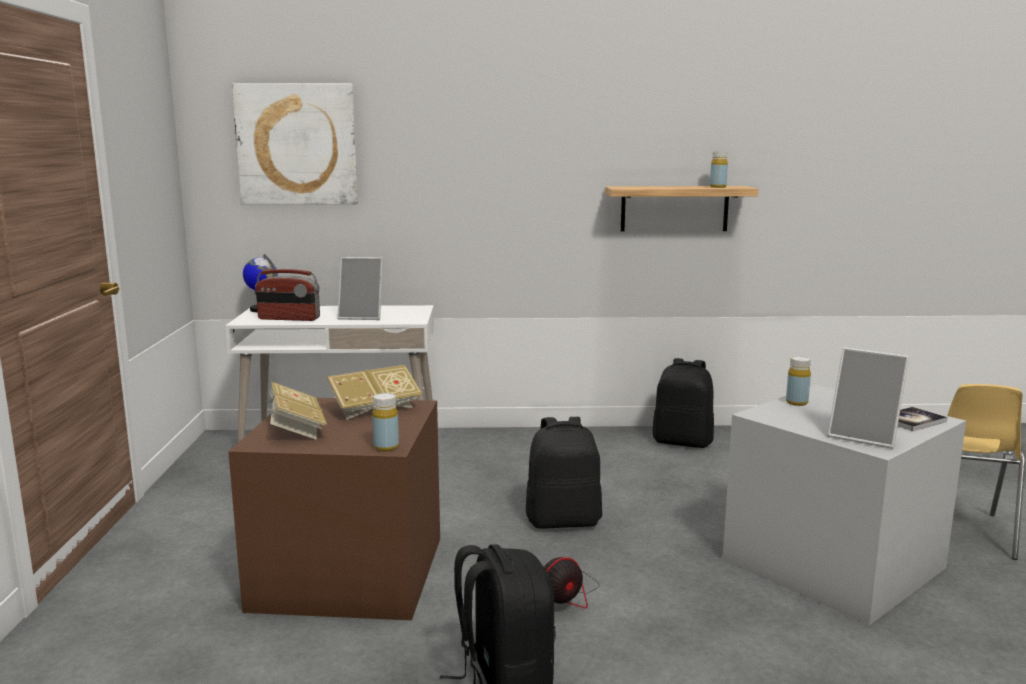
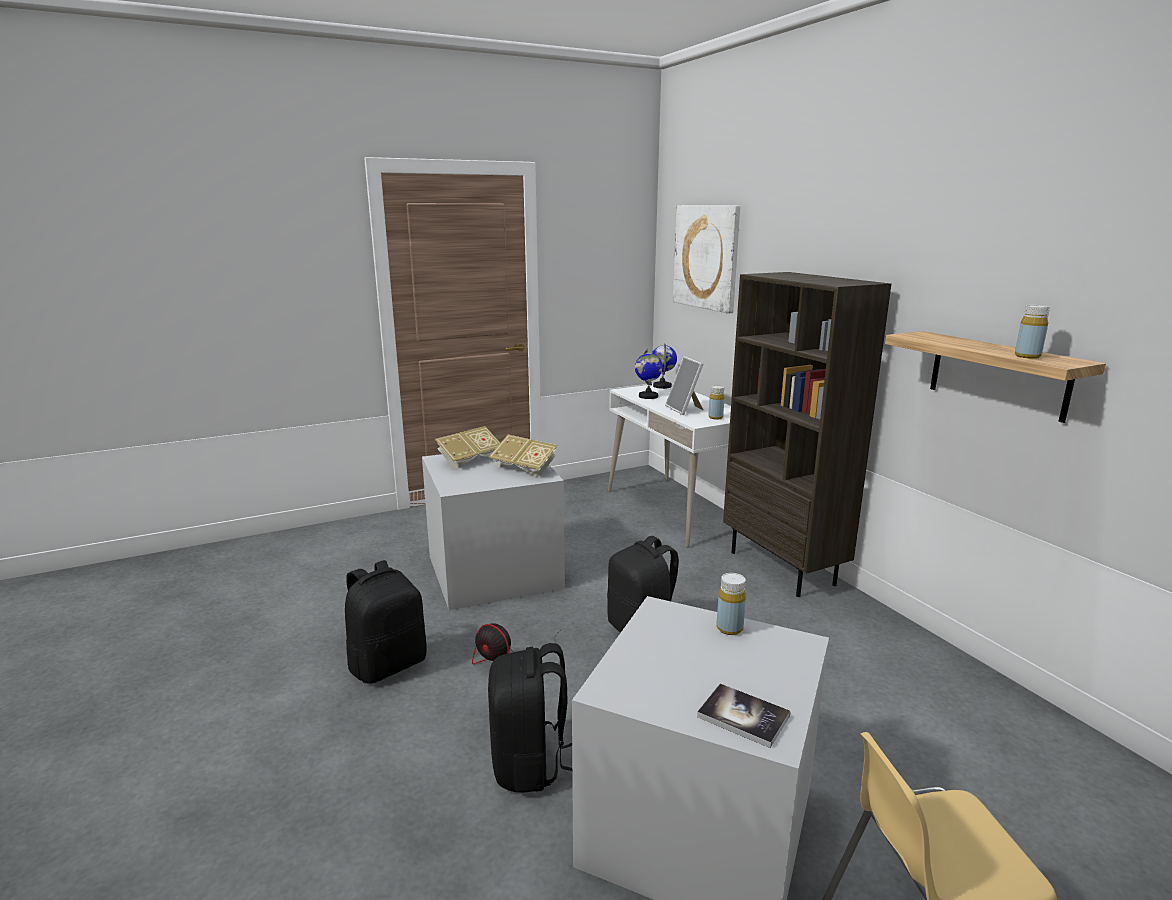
camera: 65 degrees right, 5 degrees up
(289, 319) = (648, 396): radio -> globe
(351, 574) = (493, 573): brown storage box -> grey storage box
(386, 447) = (453, 488): yellow bottle -> yellow bottle (715, 417)
(514, 439) = (783, 568): none -> brown bookcase
(683, 442) = (916, 663): black backpack -> black backpack (530, 764)
(865, 437) = (641, 681): picture frame -> none

